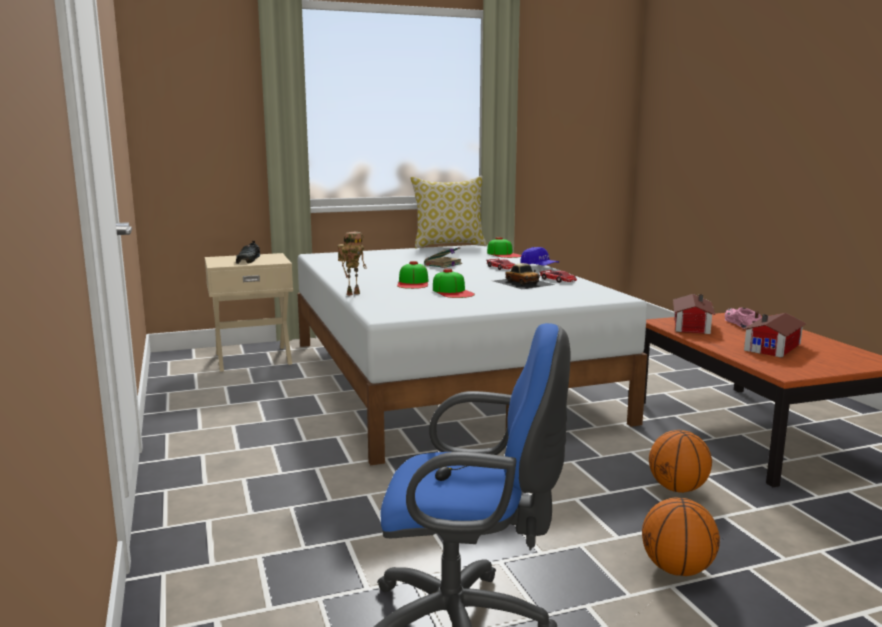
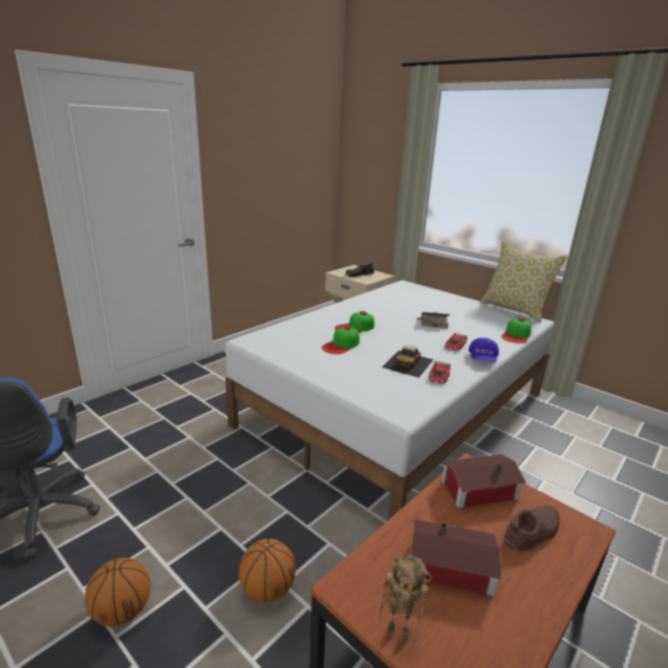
camera: 60 degrees right, 10 degrees up
(353, 293) = (301, 318): toy robot -> toy robot (399, 632)
(742, 324) = (532, 531): pink shoe -> brown shoe

